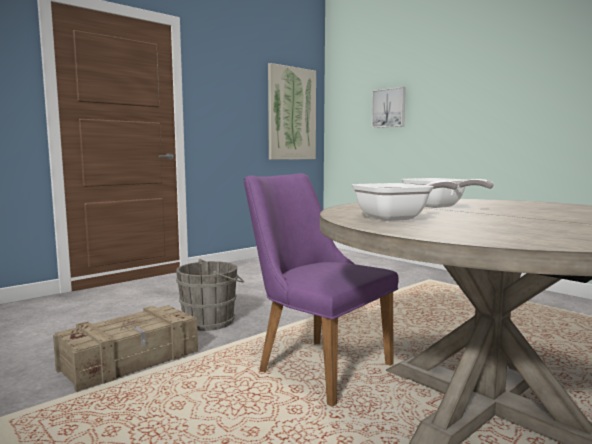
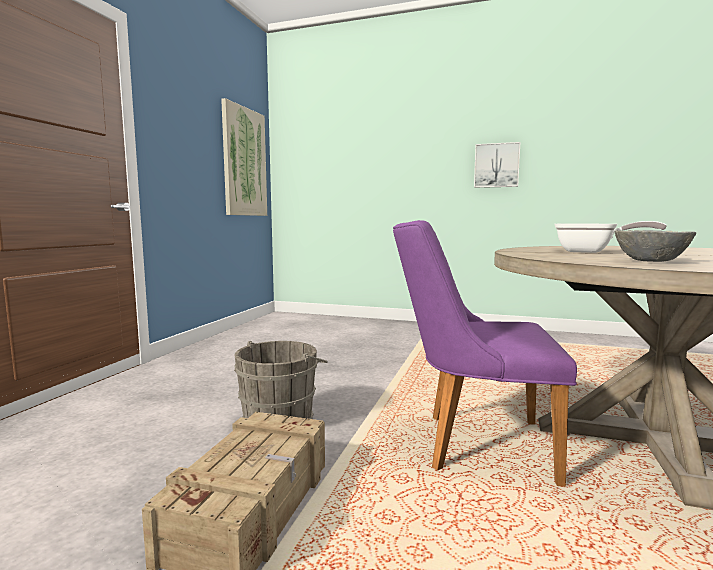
camera: 30 degrees left, 0 degrees up
(389, 108) = (355, 162): picture -> picture (496, 165)
(398, 218) = (651, 261): frying pan -> grey bowl

